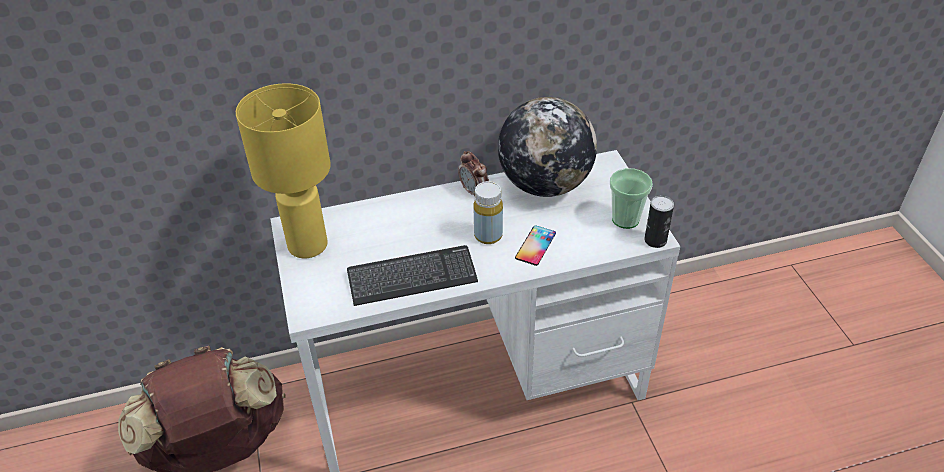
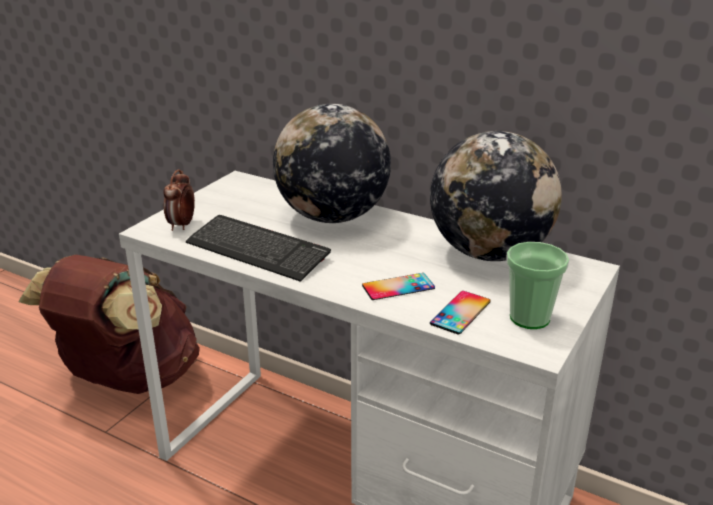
camera: 45 degrees right, 15 degrees down
(307, 246) = (226, 195): yellow table lamp -> none
(414, 216) = (332, 217): none -> globe
(473, 191) = (412, 226): alarm clock -> alarm clock (182, 225)
(488, 235) = (369, 258): yellow bottle -> none
(590, 240) = (460, 312): none -> phone
(655, 240) = (534, 352): can -> none

